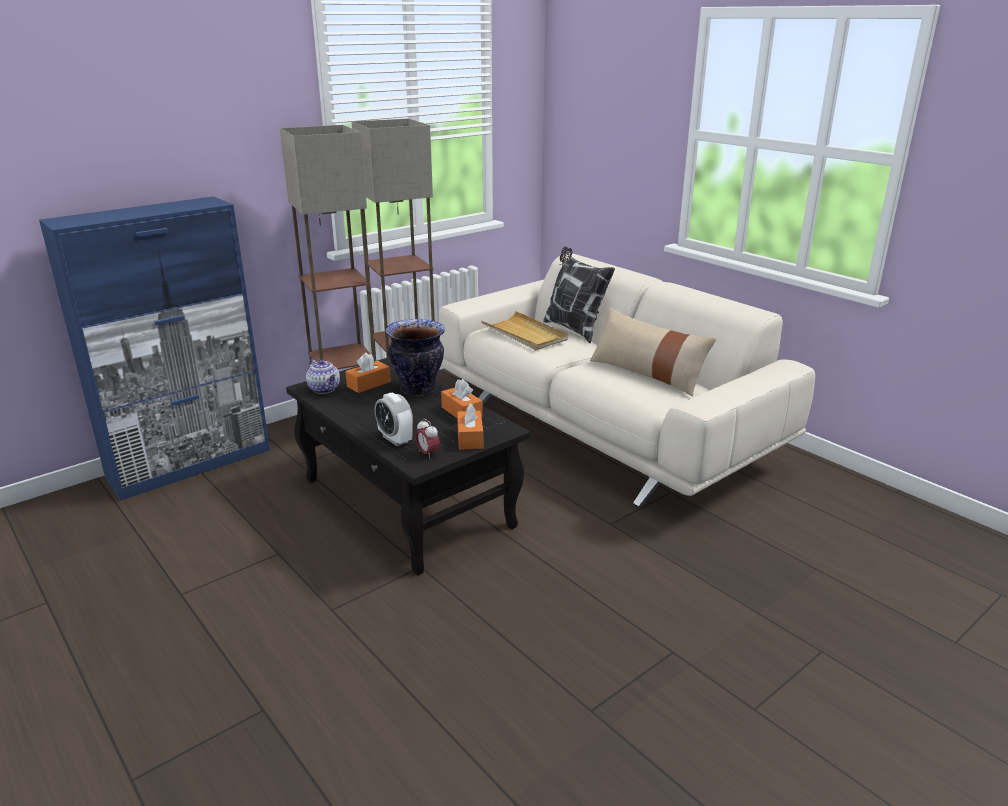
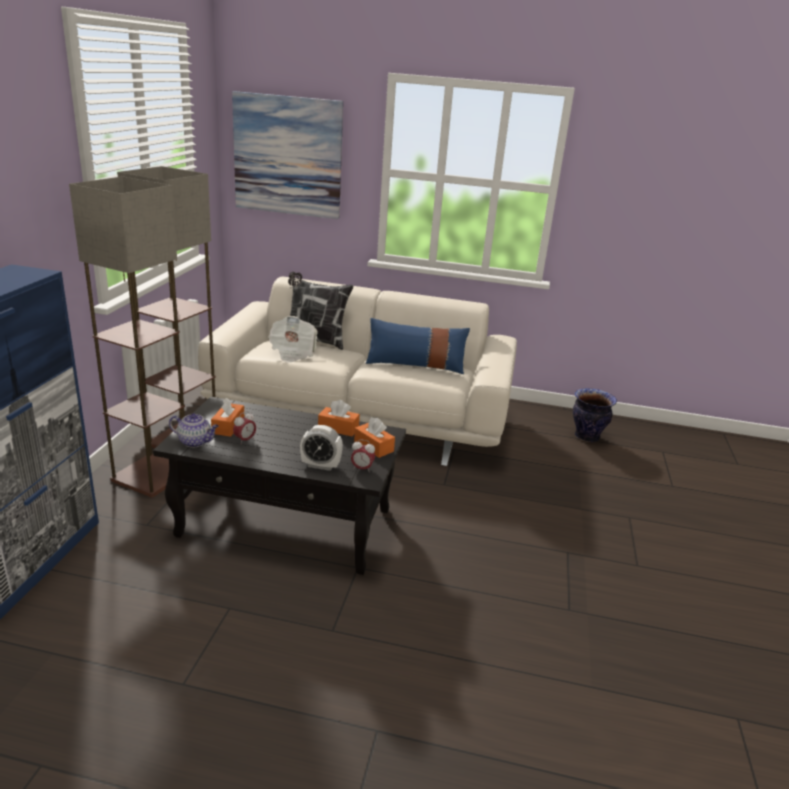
camera: 40 degrees left, 0 degrees up
(365, 399) = (245, 440): none -> alarm clock
(418, 389) = (277, 419): vase -> vase (587, 437)
(525, 334) = (292, 352): beige tray -> newspaper
(599, 115) = (288, 156): none -> picture
(647, 374) = (415, 364): beige pillow -> blue pillow

